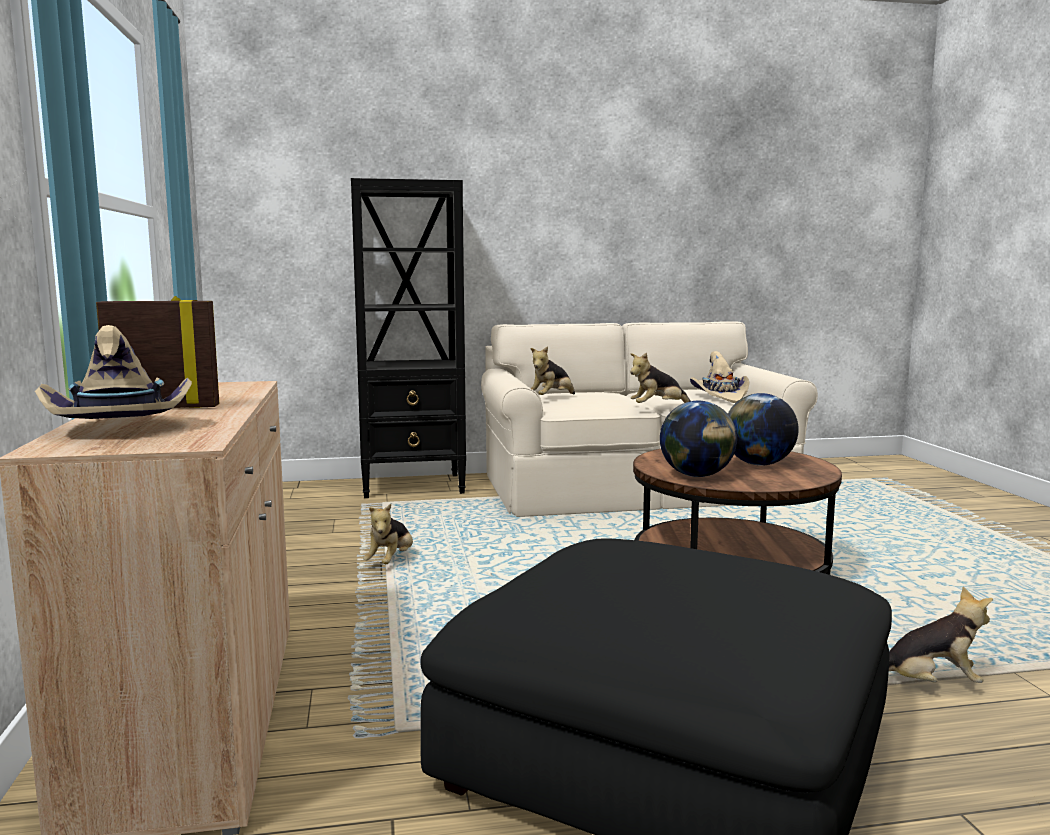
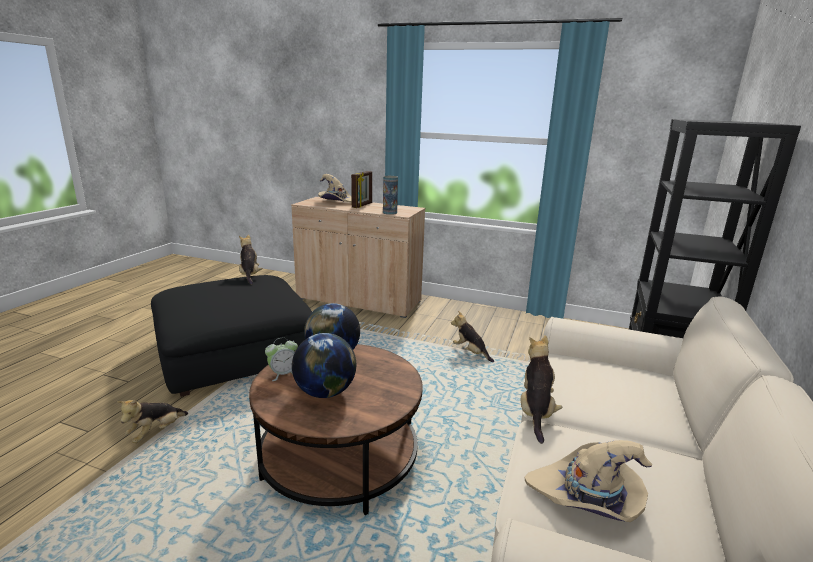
camera: 120 degrees right, 10 degrees up
(244, 389) = (389, 213): none -> vase
(551, 398) = (616, 370): plush toy -> plush toy (250, 275)
(775, 481) = (283, 374): none -> alarm clock

